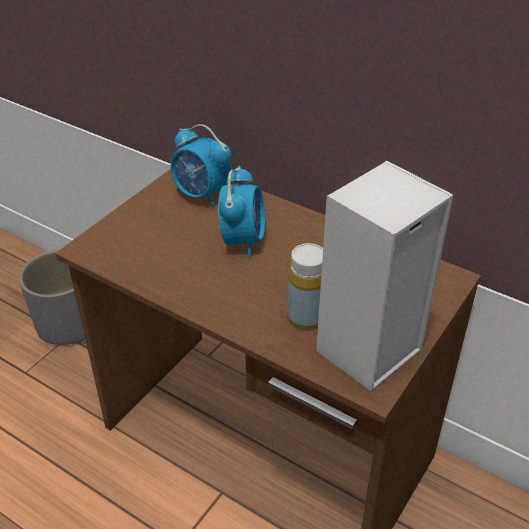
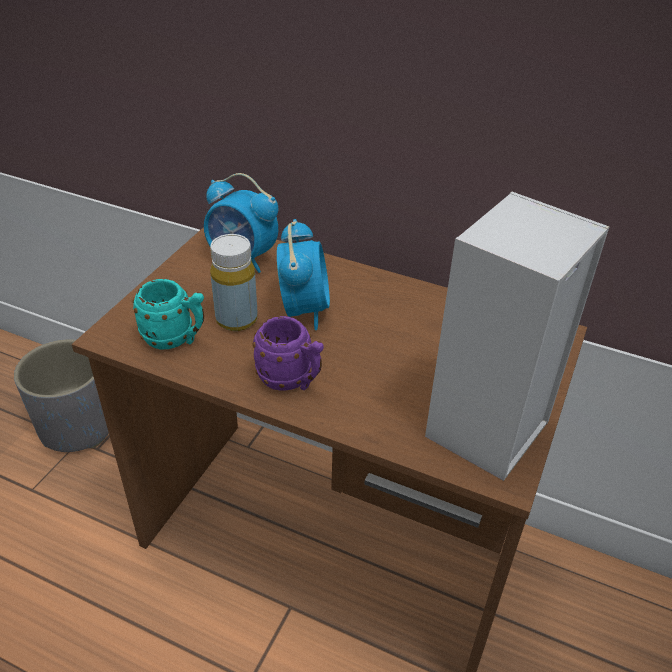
camera: 10 degrees left, 0 degrees up
(135, 256) = (175, 339): none -> turquoise mug
(219, 297) = (291, 381): none -> purple mug
(306, 317) = (401, 395): yellow bottle -> yellow bottle (236, 319)

